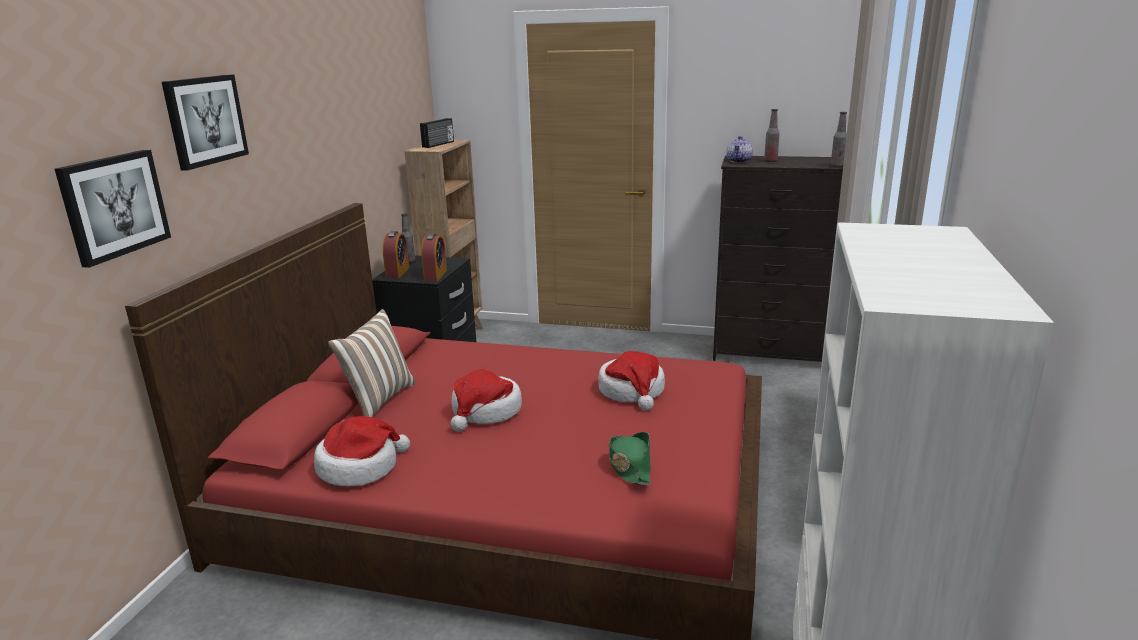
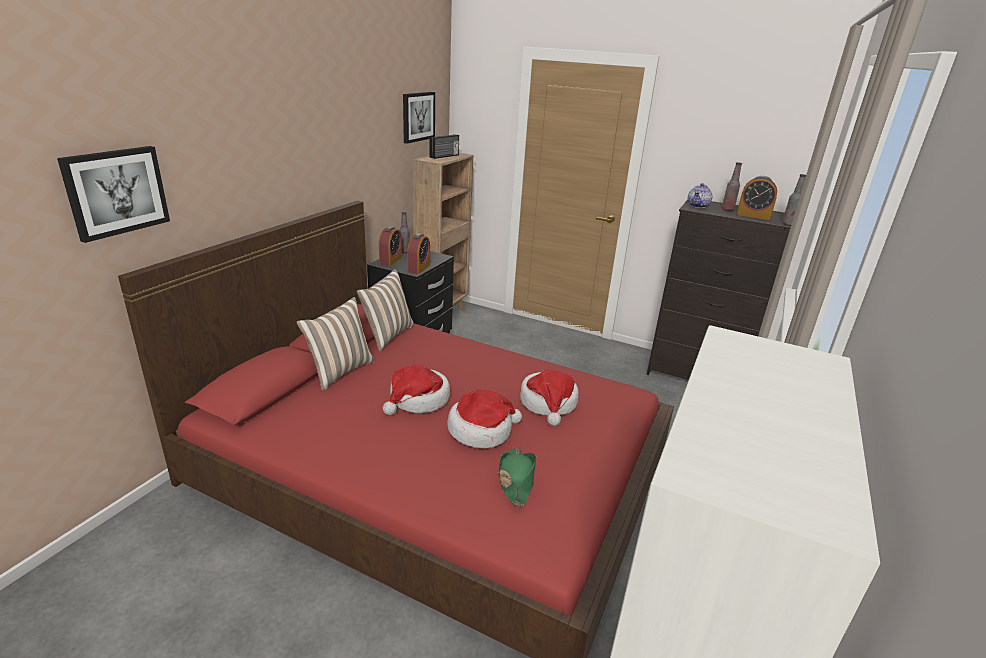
camera: 10 degrees right, 5 degrees up
(205, 120) = (214, 124): picture -> picture (418, 116)
(360, 467) = (298, 433): hat -> hat (481, 430)
(418, 356) = (387, 335): none -> pillow
(799, 163) = (753, 216): none -> alarm clock

